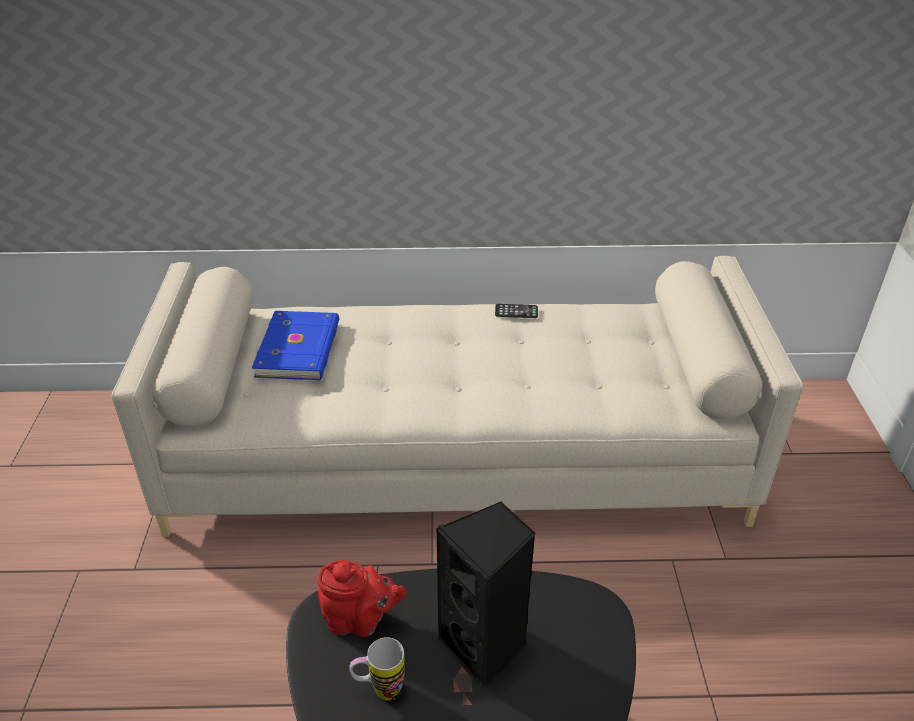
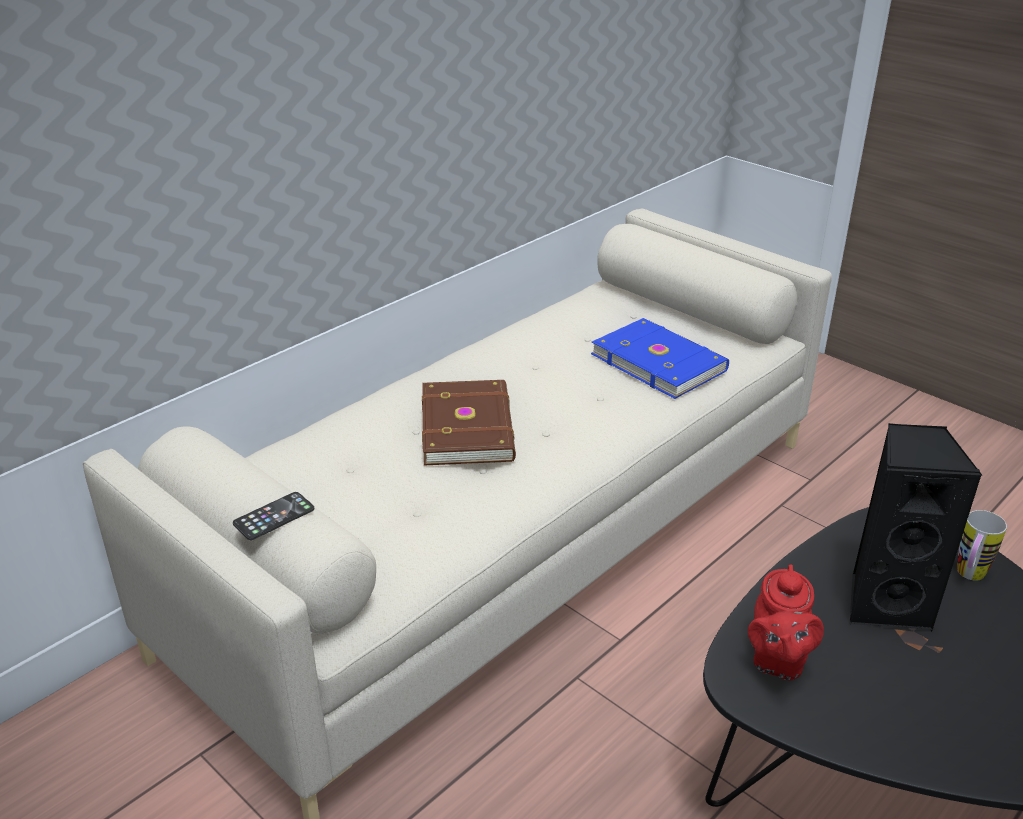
camera: 45 degrees left, 5 degrees down
(300, 349) = (339, 483): blue book -> blue book (659, 361)
(360, 620) = (776, 660): red teapot -> red teapot turned 135 degrees clockwise
(379, 690) = (876, 694): mug -> mug (968, 577)
(412, 356) = (469, 427): none -> brown book
(516, 311) = (498, 342): phone -> phone (274, 516)

